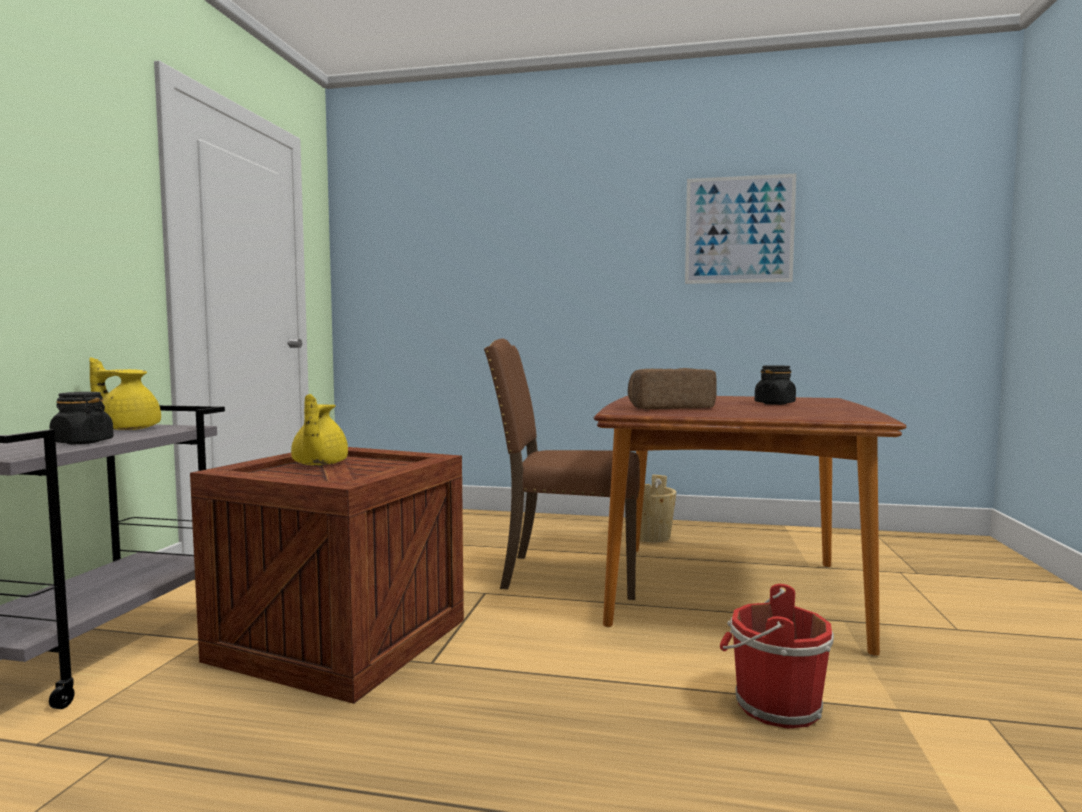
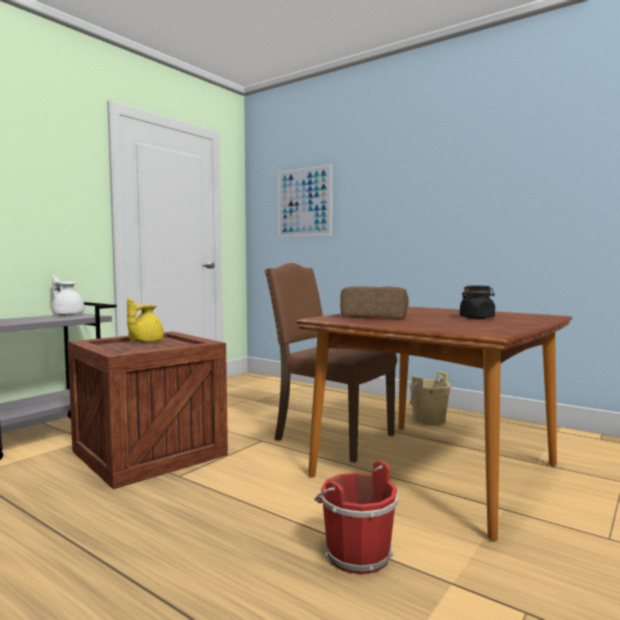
camera: 25 degrees right, 0 degrees up
(82, 442) = (25, 321): black jar -> none
(128, 429) = (67, 315): yellow teapot -> white teapot
(739, 230) = (523, 168): picture -> picture (304, 202)

